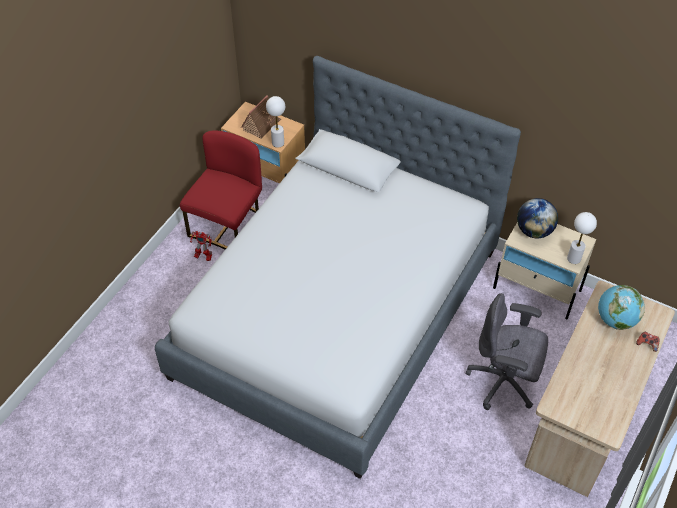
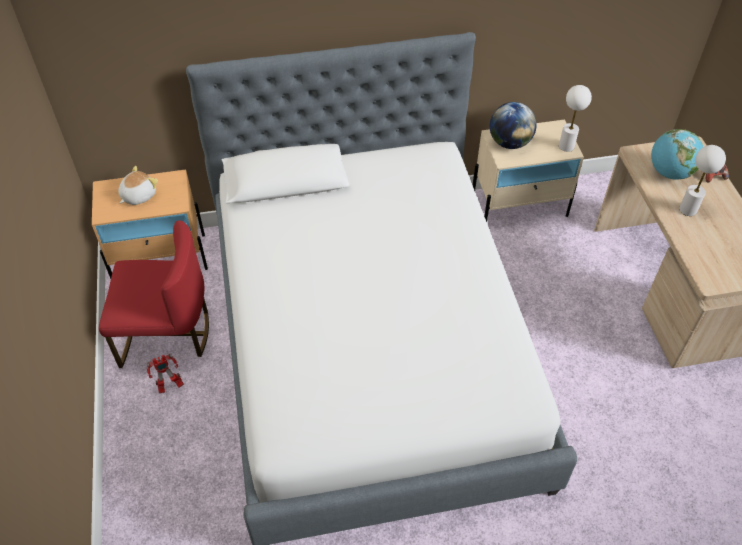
camera: 40 degrees left, 0 degrees up
(228, 225) = (166, 335): red chair -> red chair turned 105 degrees clockwise
(261, 125) = (138, 195): toy house -> plush toy
(278, 143) = (176, 203): white table lamp -> white table lamp (687, 209)
(504, 382) = (578, 306): grey office chair -> none

